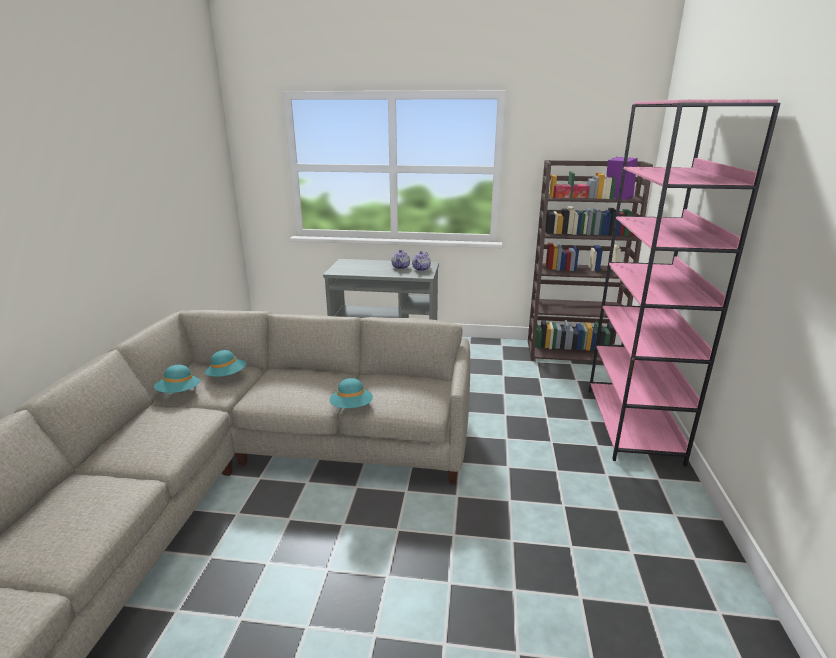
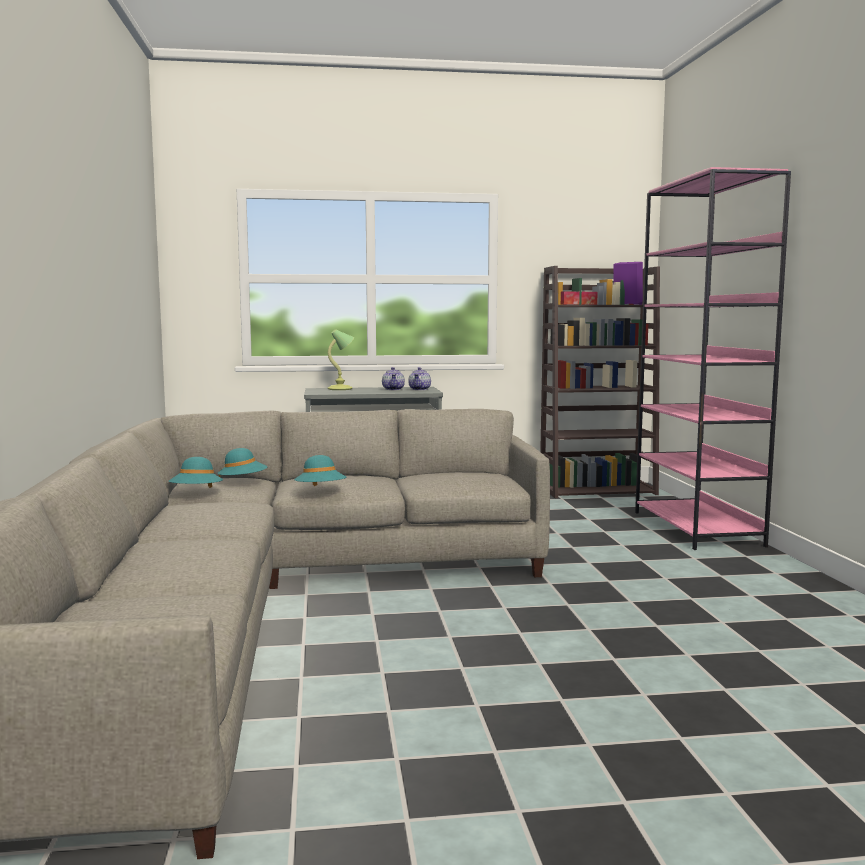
camera: 15 degrees left, 15 degrees down
(351, 407) = (420, 489): turquoise hat -> turquoise hat (320, 491)
(361, 263) = (341, 389): none -> table lamp

